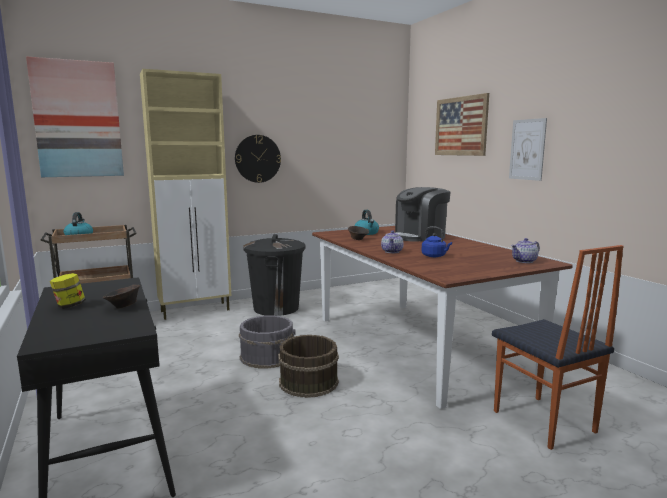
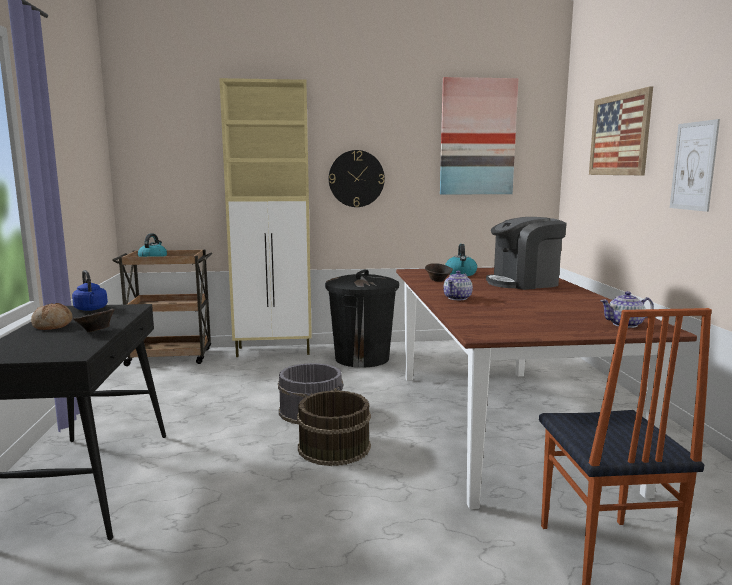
camera: 20 degrees right, 0 degrees up
(69, 306) = (53, 325): jar -> bread
(77, 119) = (161, 136): picture -> picture (477, 137)
(435, 256) = (505, 308): blue kettle -> blue kettle (91, 309)

